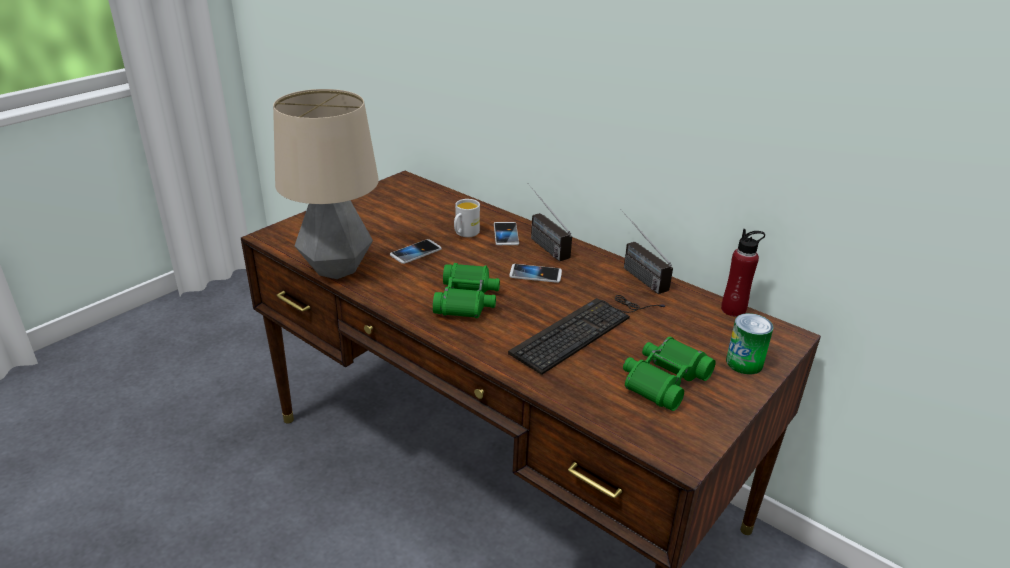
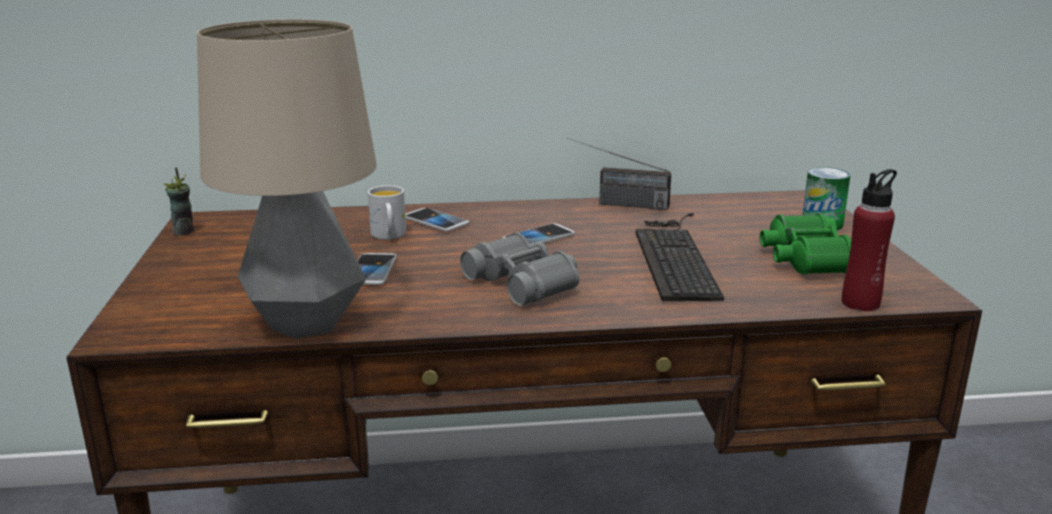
camera: 45 degrees left, 10 degrees down
(386, 185) = (184, 231): none -> cup
(467, 300) = (524, 282): green binoculars -> grey binoculars
(541, 242) = (484, 214): radio -> none
(733, 310) = (738, 197): red bottle -> red bottle (860, 303)

